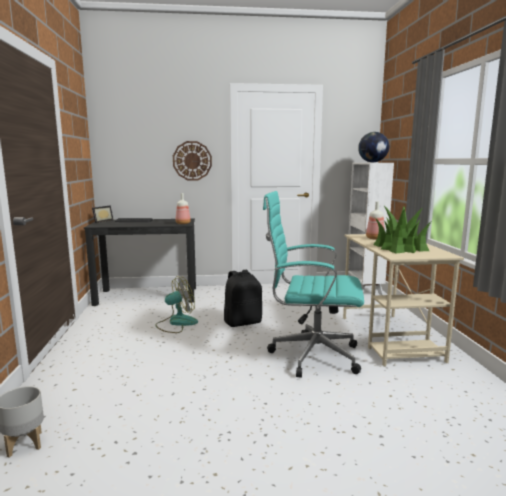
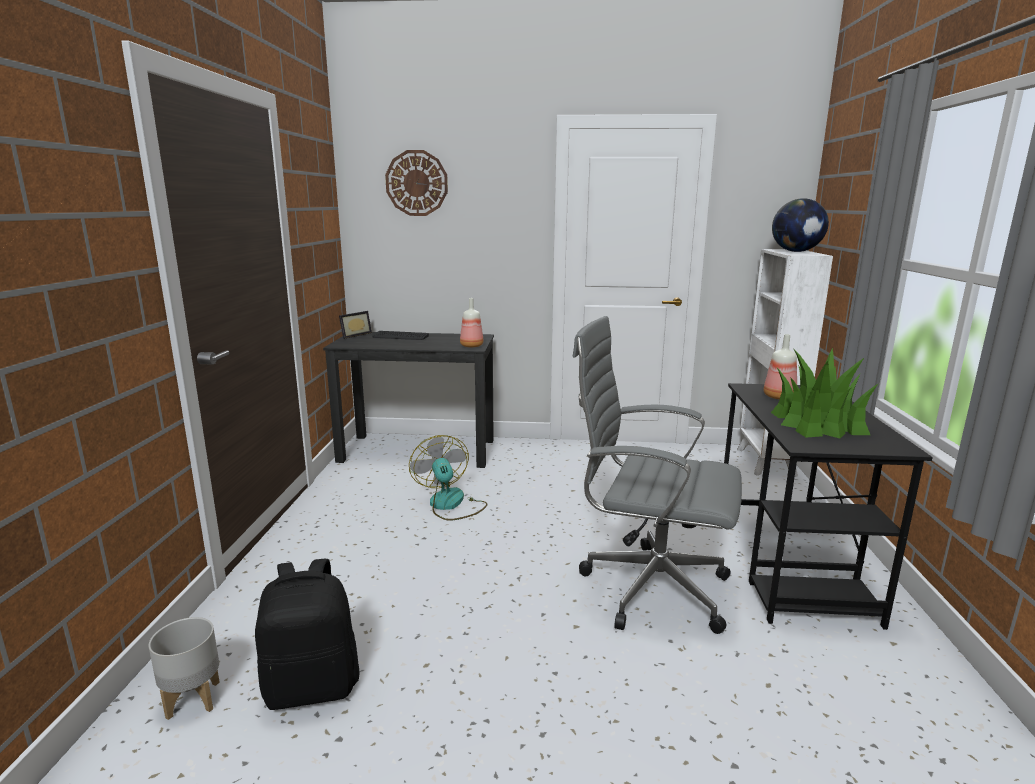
camera: 10 degrees right, 5 degrees up
(176, 323) = (450, 505): fan -> fan turned 90 degrees counterclockwise
(192, 161) = (493, 243): wall clock -> wall clock (416, 183)
(243, 322) = (552, 512): black backpack -> black backpack (312, 686)
(310, 355) = (647, 587): turquoise office chair -> grey office chair
(389, 338) = (790, 566): beige desk -> black desk

